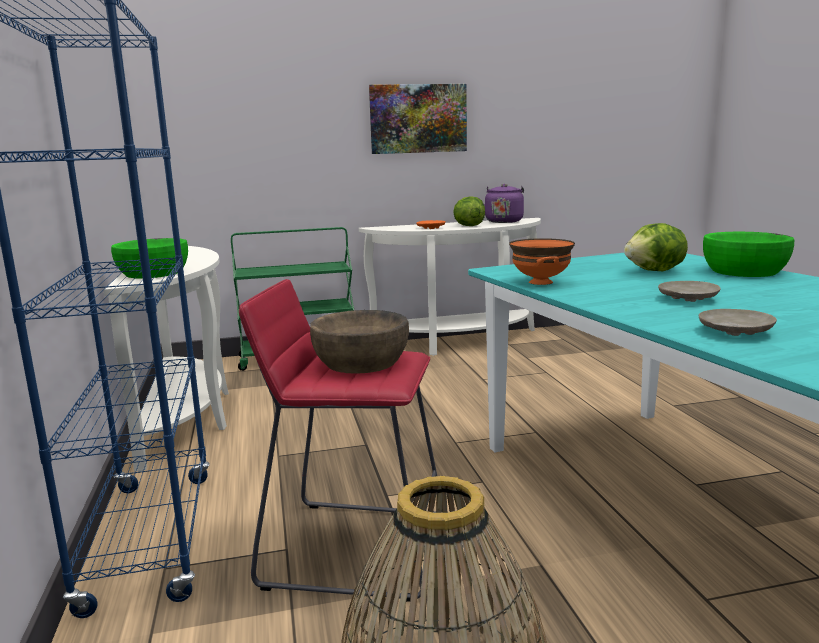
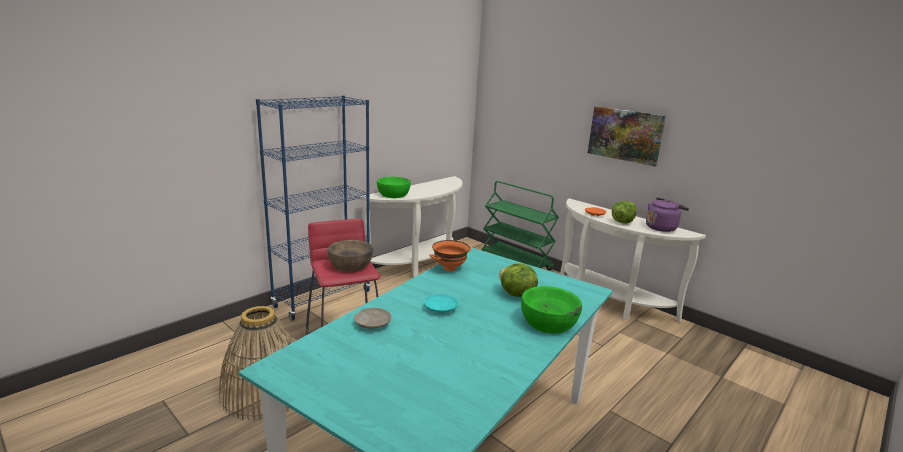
camera: 55 degrees right, 5 degrees up
(687, 299) = (440, 308): beige plate -> turquoise plate

